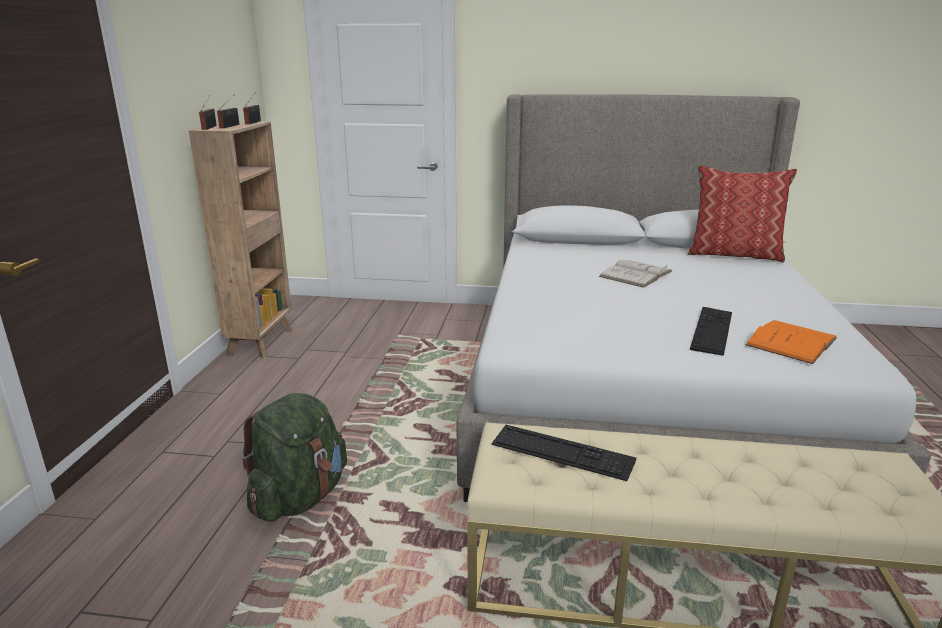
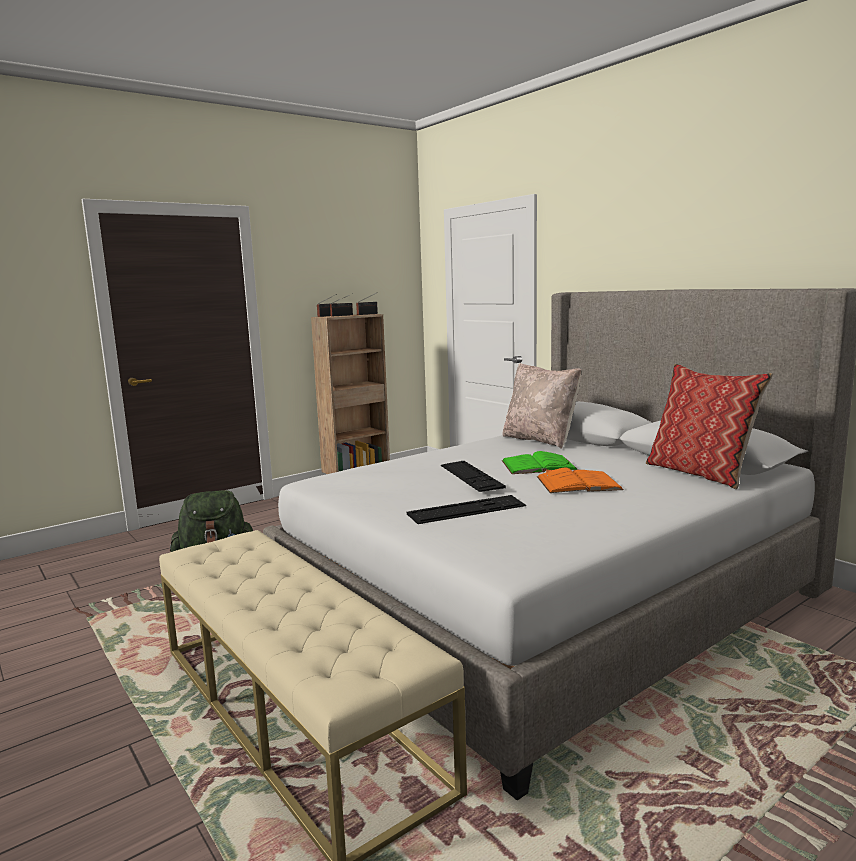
camera: 45 degrees right, 10 degrees down
(562, 249) = (540, 440): none -> beige pillow
(562, 452) = (242, 554): keyboard -> keyboard (471, 476)
(636, 274) = (538, 465): white book -> green book
(791, 341) = (501, 533): orange book -> orange book (578, 483)

